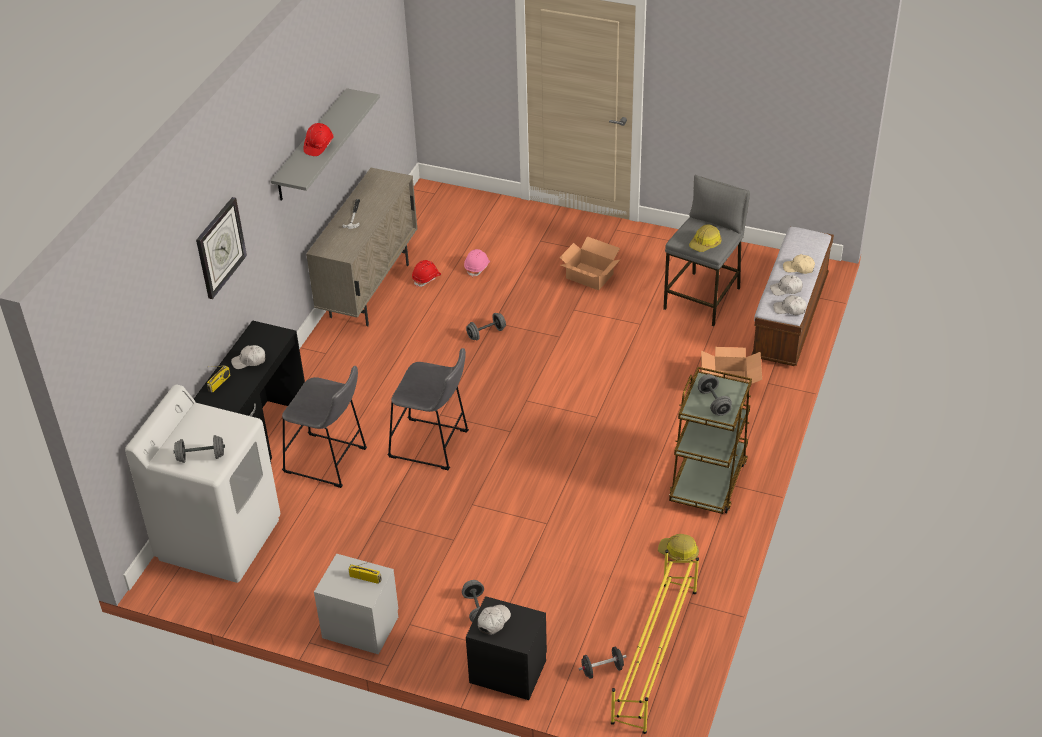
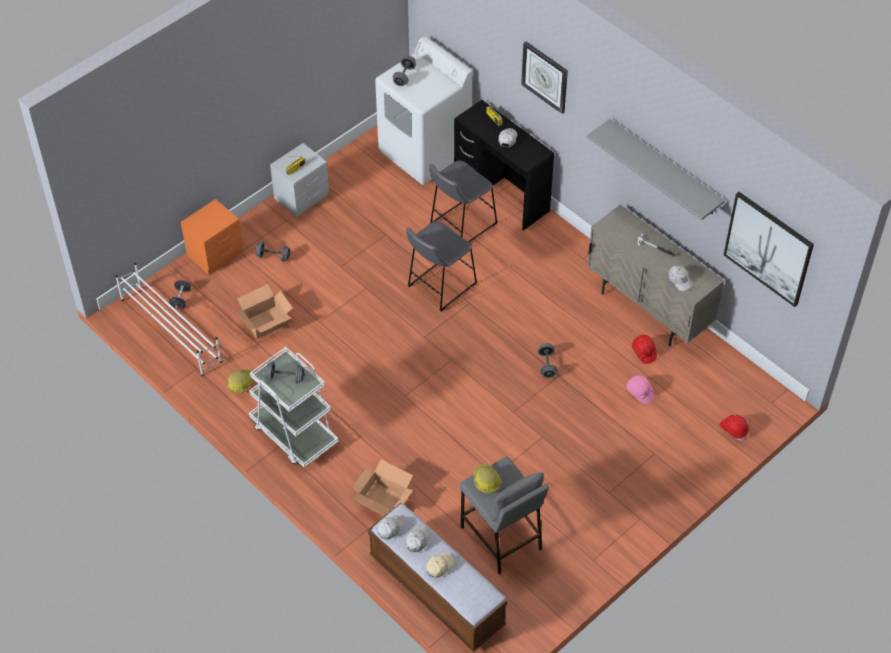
camera: 115 degrees right, 10 degrees up
(318, 146) = (640, 157): red hard hat -> red hard hat (734, 430)
(374, 76) = (768, 248): none -> picture
(493, 621) = (216, 215): white cap -> white cap (679, 280)
(508, 671) = (215, 254): black nightstand -> orange nightstand
(589, 276) = (581, 467): cardboard box -> cardboard box (265, 322)
(654, 656) = (170, 330): yellow shoe rack -> white shoe rack
(708, 480) = (294, 433): brown cart -> white cart

